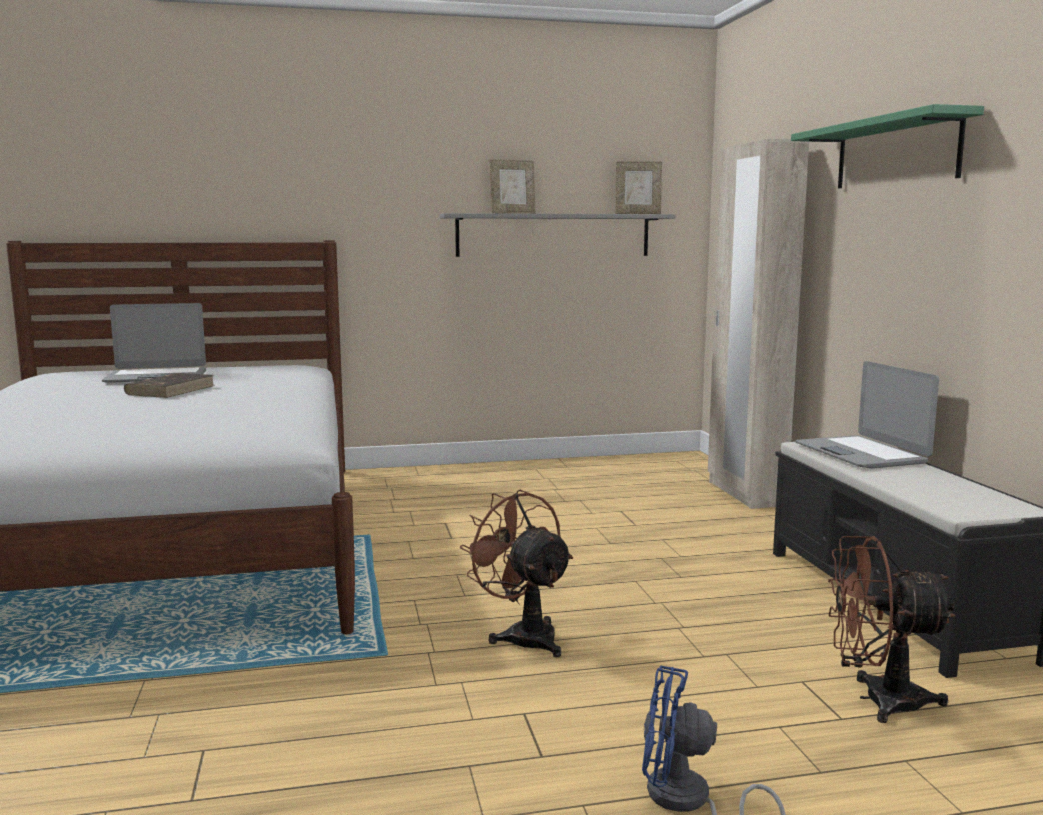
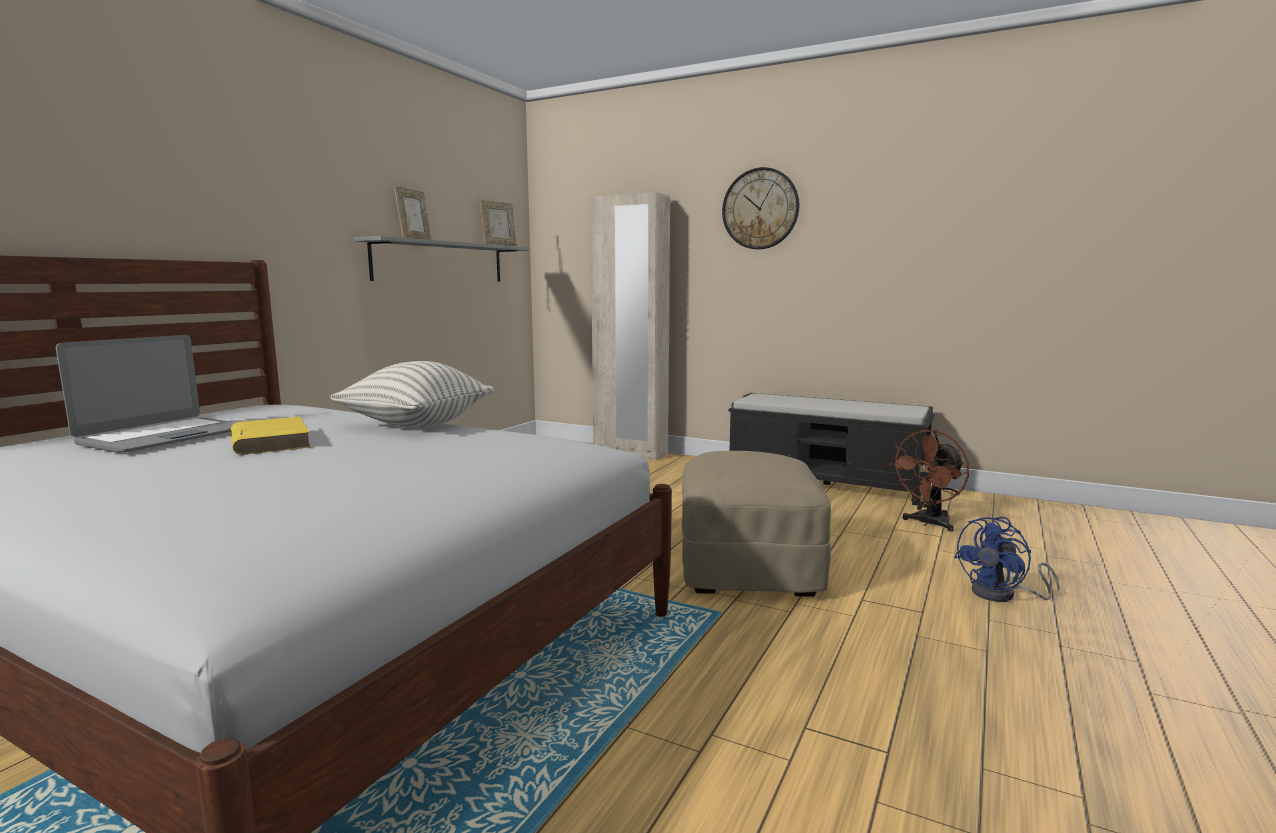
camera: 50 degrees left, 0 degrees up
(171, 390) = (270, 441): brown book -> yellow book
(281, 396) = (416, 424): none -> pillow
(523, 635) = (749, 565): brown fan -> beige ottoman
(861, 453) = (785, 399): laptop -> none
(896, 153) = (760, 209): green shelf -> wall clock

